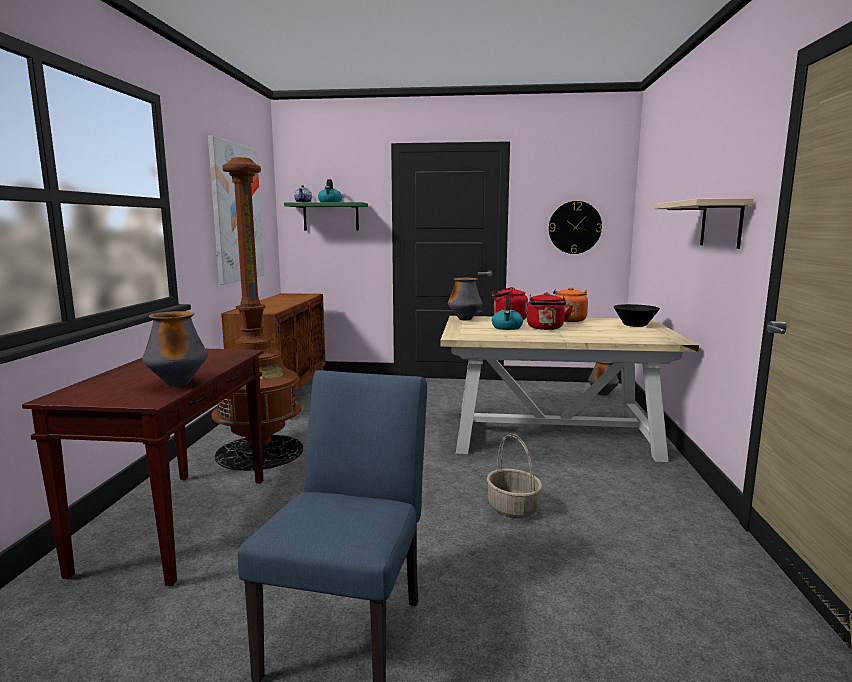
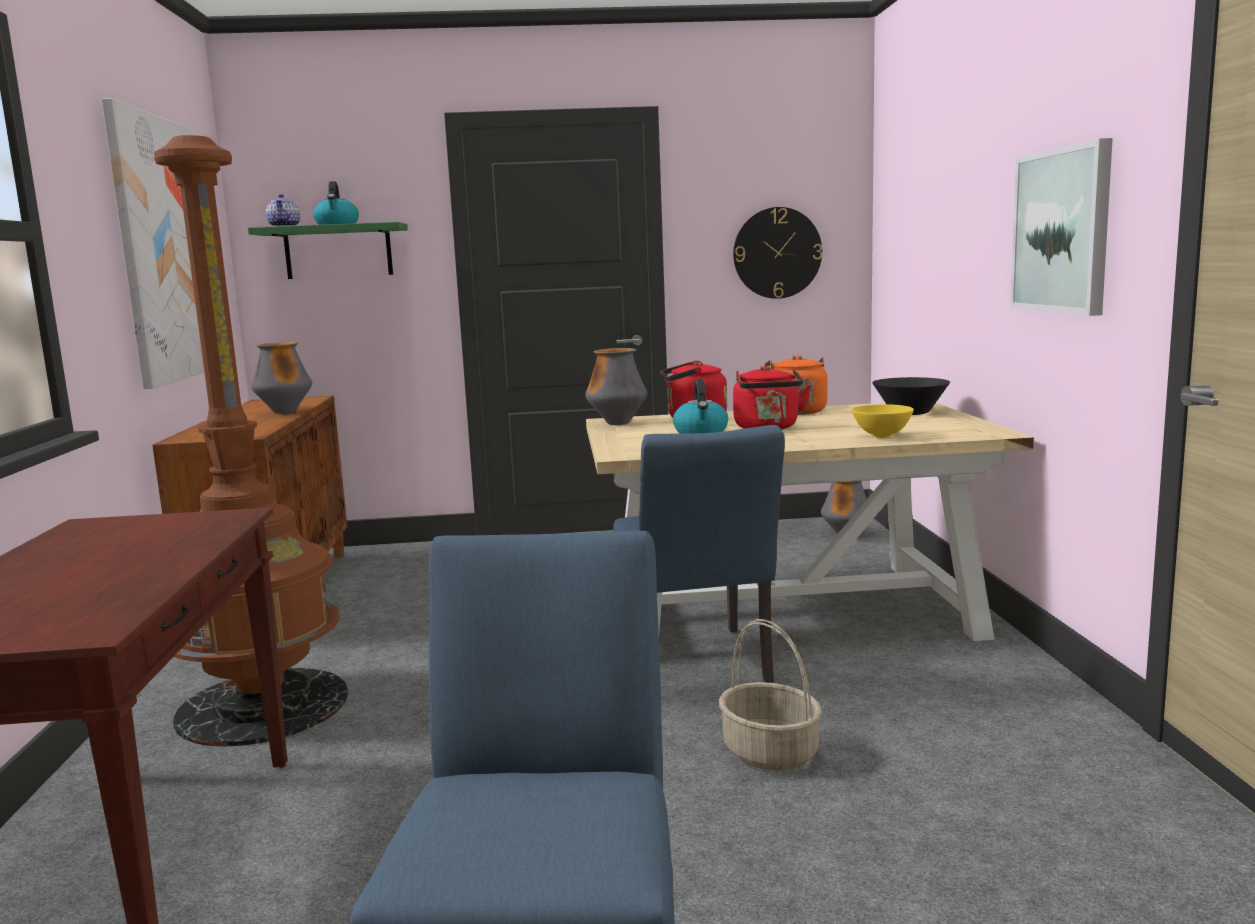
camera: 10 degrees left, 0 degrees up
(178, 384) = (132, 590): vase -> vase (285, 412)
(490, 458) = (698, 666): none -> blue chair
(608, 337) = (881, 436): none -> yellow bowl
(721, 224) = (1062, 231): beige shelf -> picture

